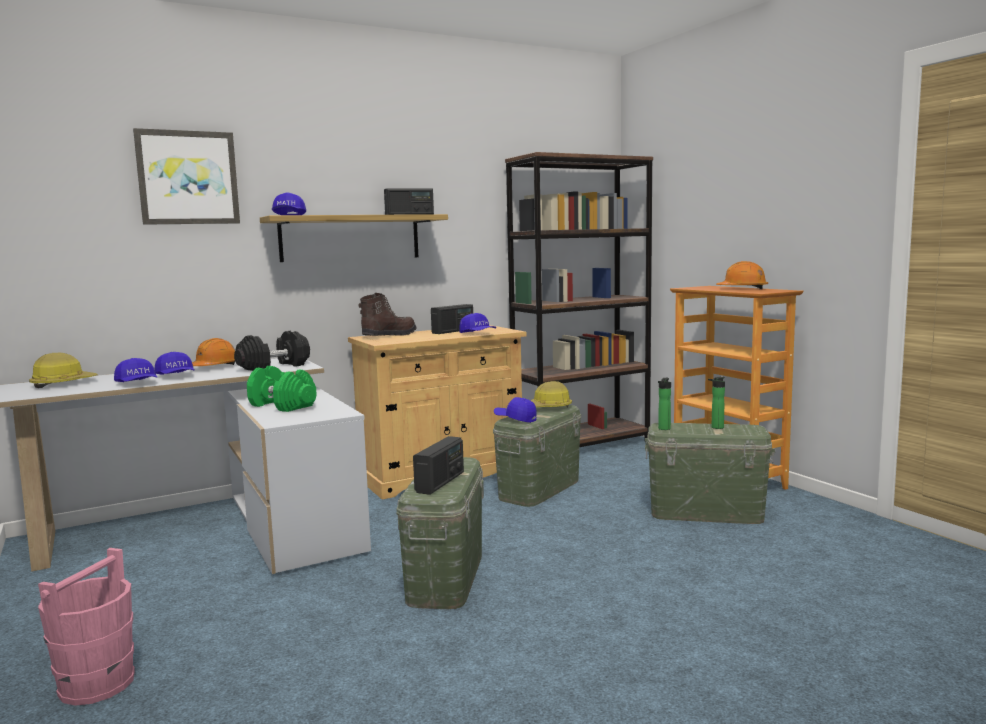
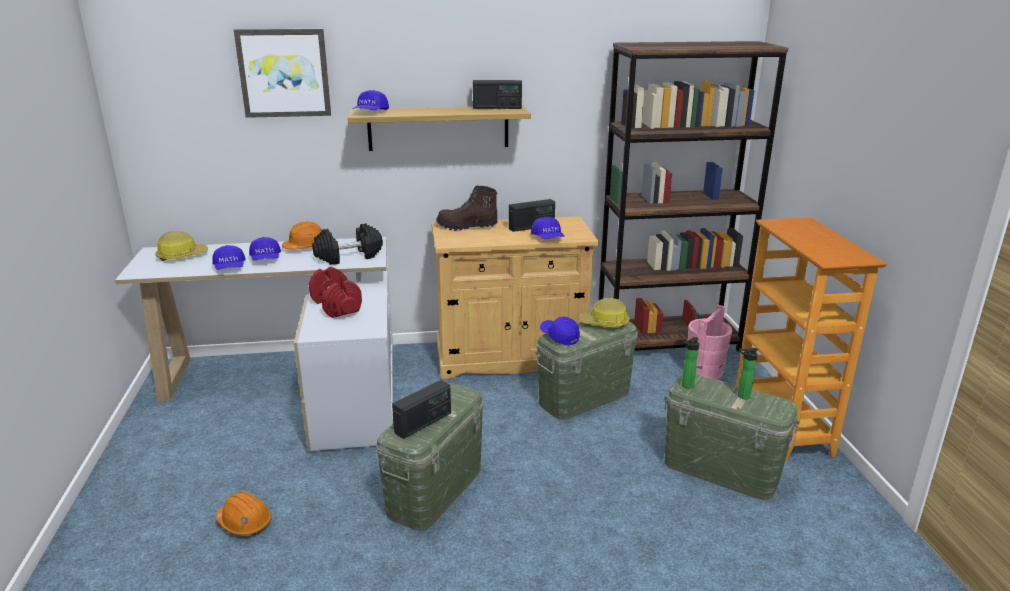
camera: 20 degrees right, 15 degrees up
(96, 684) = (144, 532): pink bucket -> pink bucket (704, 372)
(282, 405) = (336, 306): green dumbbell -> red dumbbell
(388, 335) = (467, 227): brown boot -> brown boot turned 150 degrees counterclockwise
(742, 289) = (825, 243): orange hard hat -> orange hard hat (245, 523)

